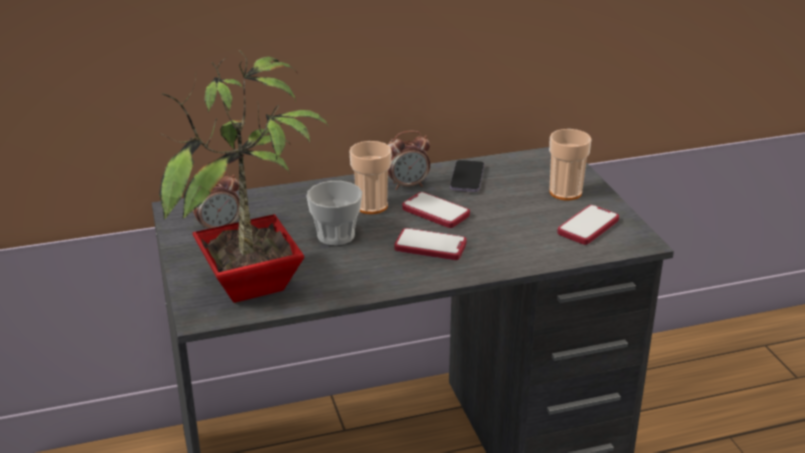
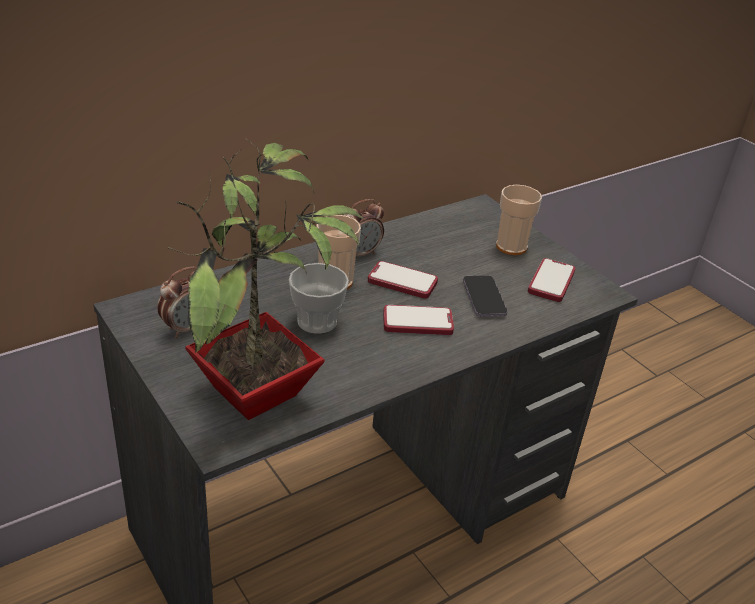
camera: 20 degrees left, 5 degrees up
(467, 178) = (413, 240): phone -> phone (484, 298)

